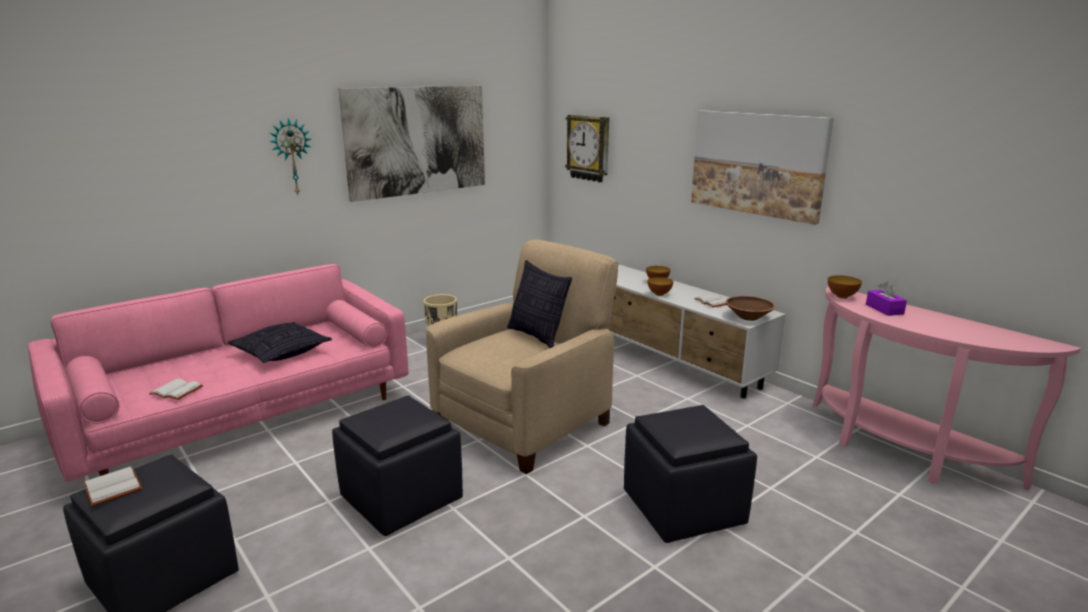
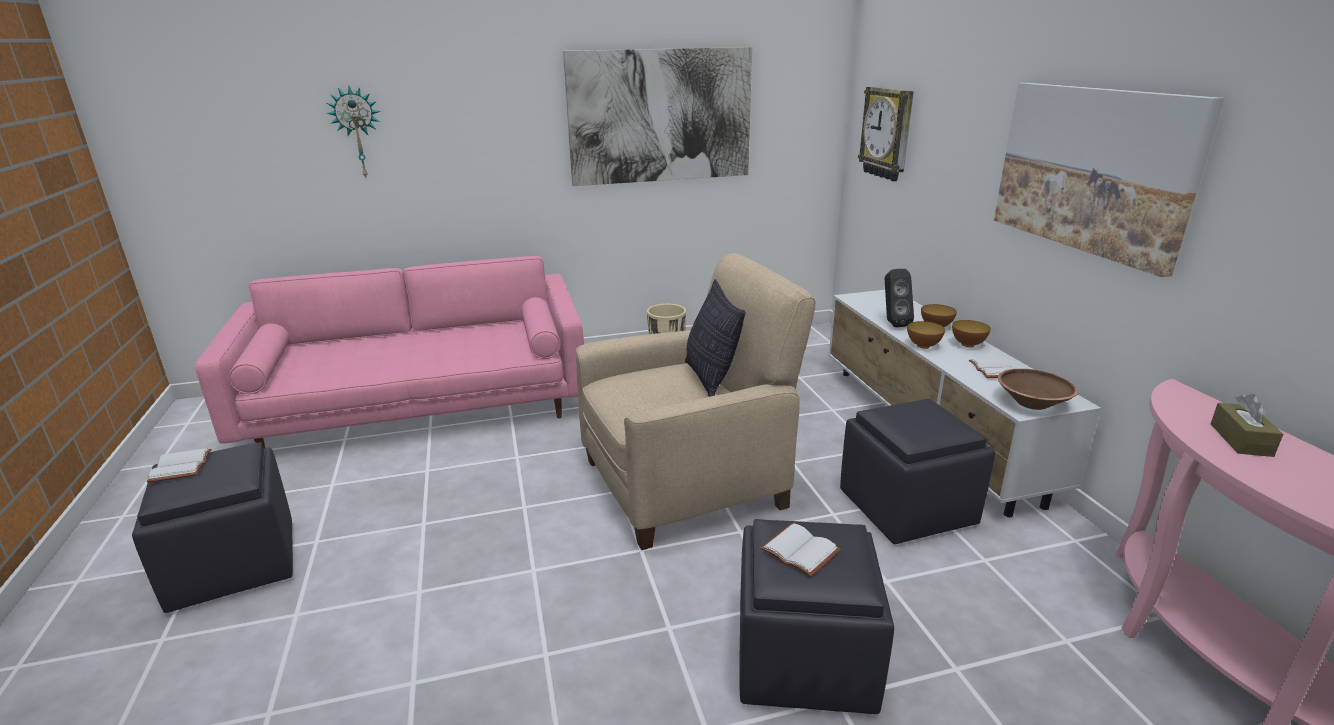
camera: 25 degrees right, 5 degrees up
(178, 391) = (333, 373): white book -> white book (802, 551)
(281, 353) = (453, 349): pillow -> none
(291, 157) = (506, 131): wall clock -> wall clock (358, 133)
(401, 498) = (492, 540): black ottoman -> black ottoman (906, 507)
(628, 283) = (892, 323): none -> black speaker
(842, 296) = (1176, 402): bowl -> bowl (968, 344)
(884, 309) = (1240, 440): purple tissue box -> brown tissue box

